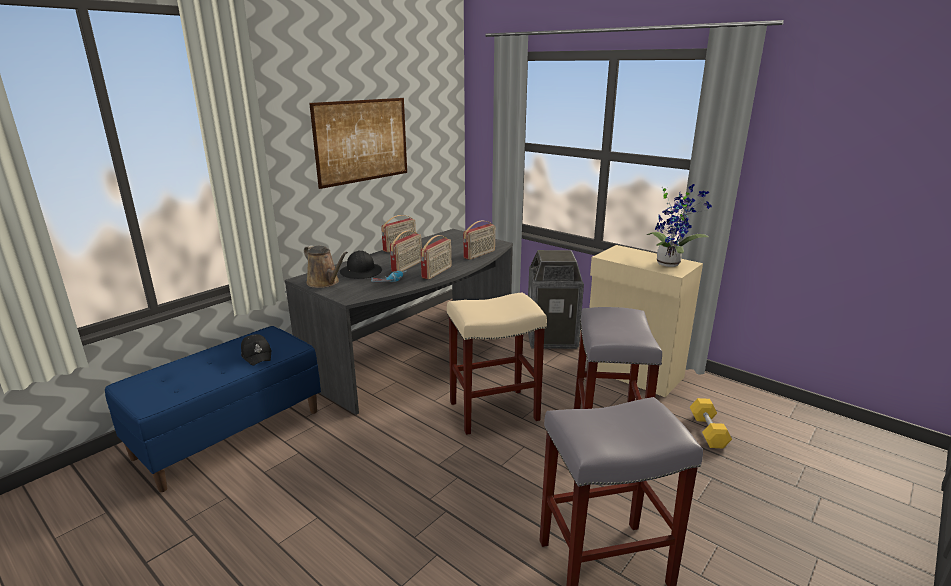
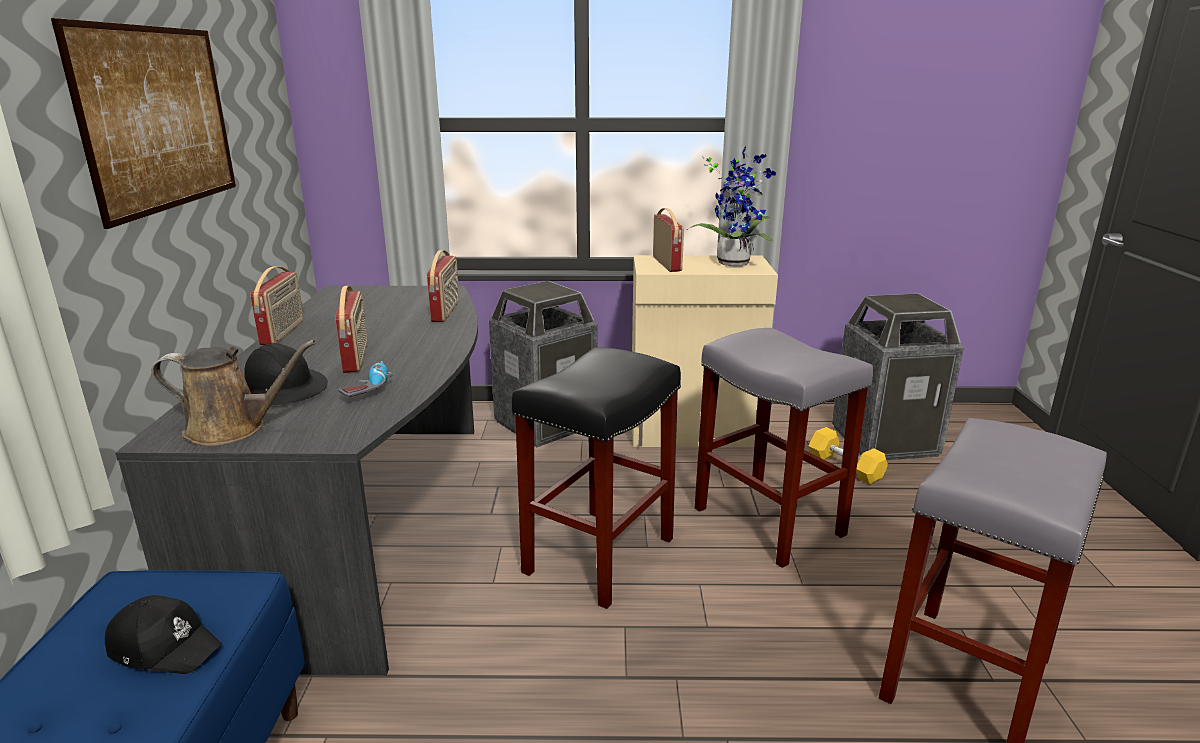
camera: 40 degrees left, 0 degrees up
(437, 272) = (428, 352): radio -> radio (667, 264)
(493, 411) = (599, 557): beige stool -> black stool
(767, 429) = (884, 441): none -> trash can

